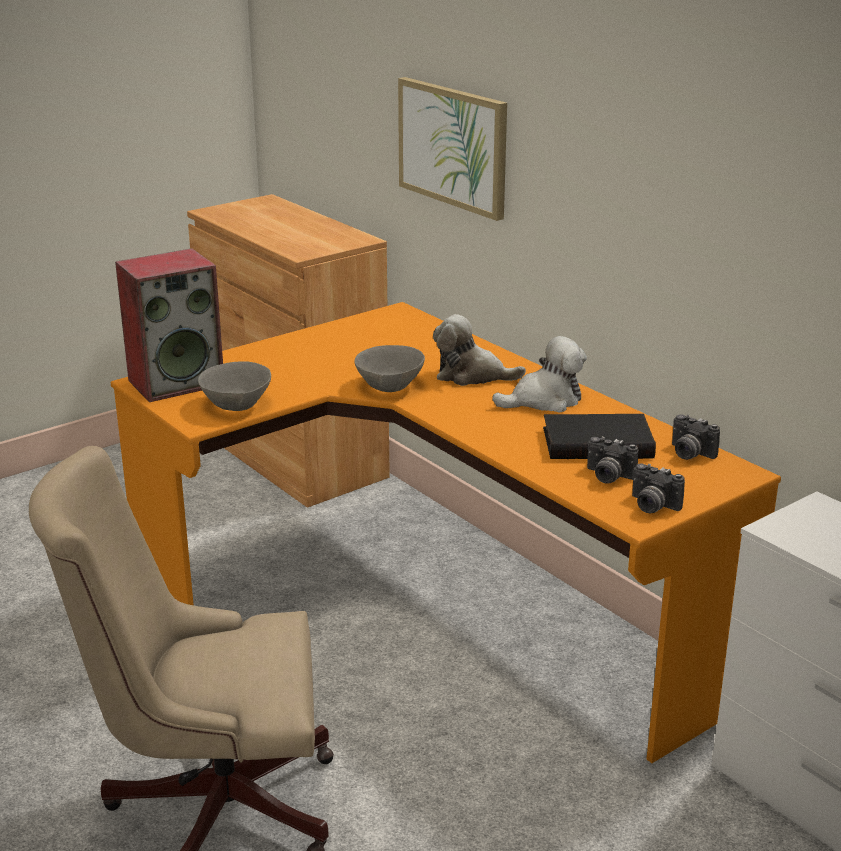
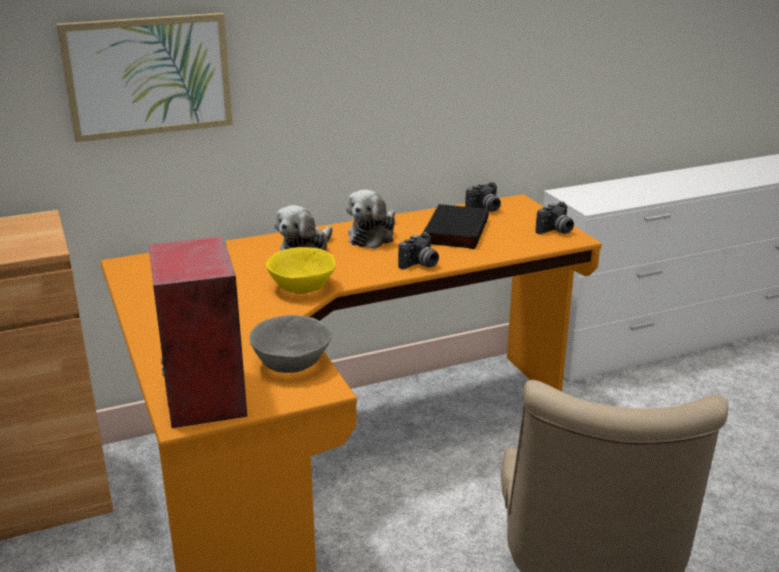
camera: 75 degrees left, 0 degrees up
(389, 386) = (301, 288): grey bowl -> yellow bowl
(544, 400) = (373, 236): plush toy -> plush toy turned 150 degrees counterclockwise
(607, 477) = (509, 236): camera -> camera (420, 265)

